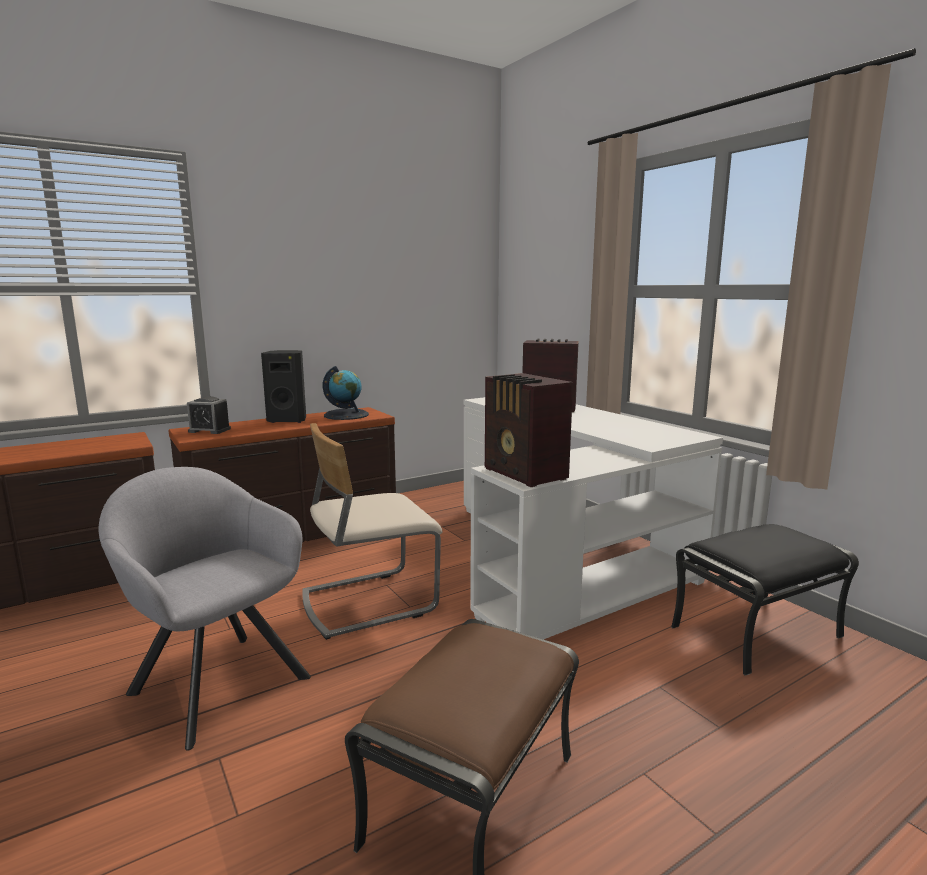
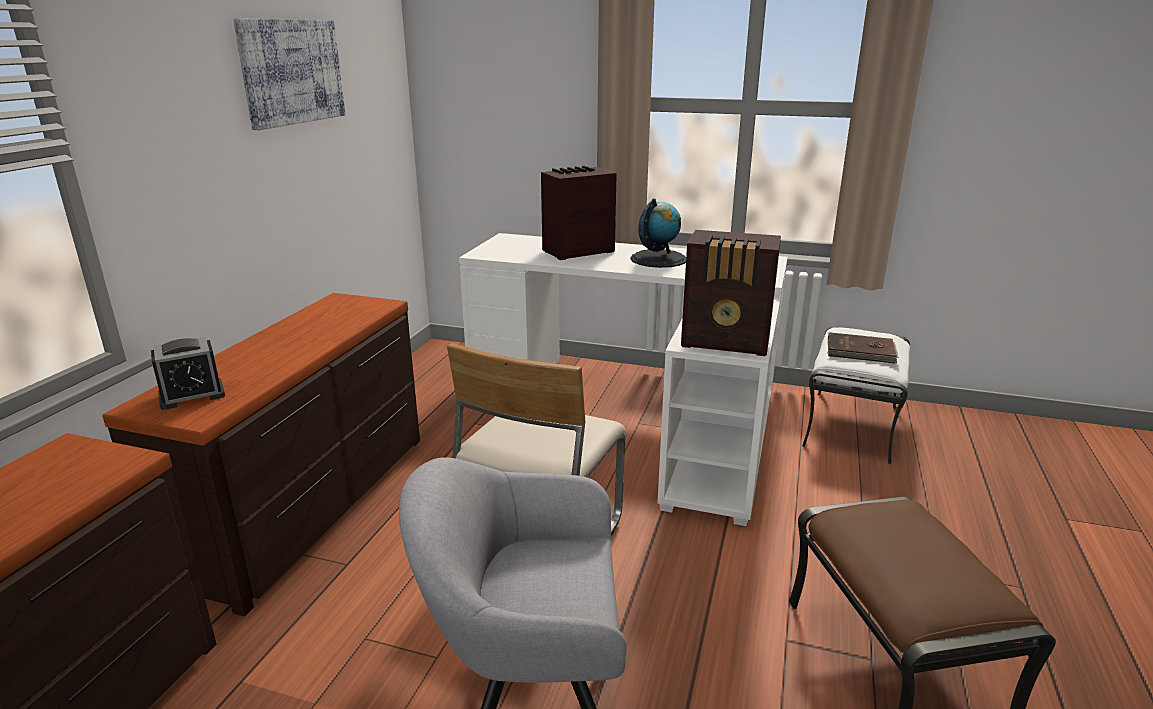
camera: 40 degrees left, 10 degrees up
(288, 420) = (274, 343): black speaker -> none
(346, 415) = (337, 313): globe -> globe (658, 259)
(377, 263) = (292, 72): none -> picture
(752, 544) = (861, 351): none -> brown book
(755, 630) = (849, 424): black ottoman -> white ottoman

